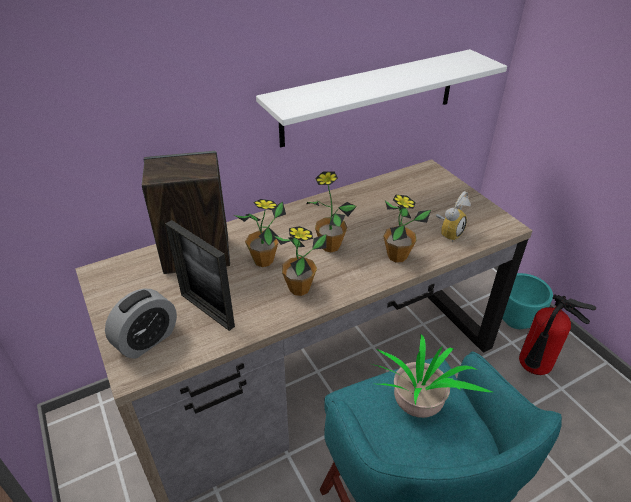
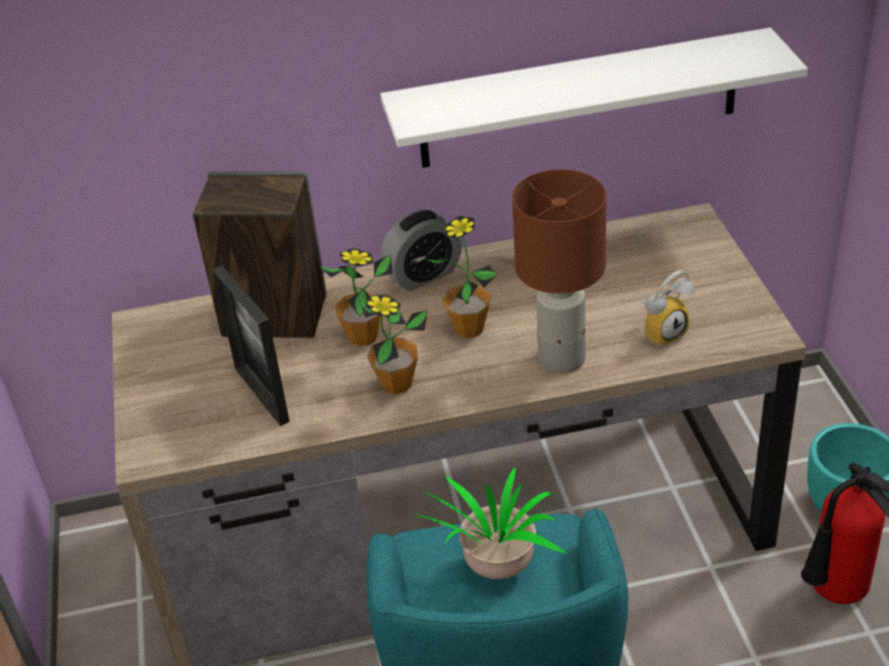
camera: 20 degrees right, 0 degrees up
(147, 340) = (174, 421): alarm clock -> alarm clock (423, 275)
(397, 256) = (561, 358): potted plant -> brown table lamp

